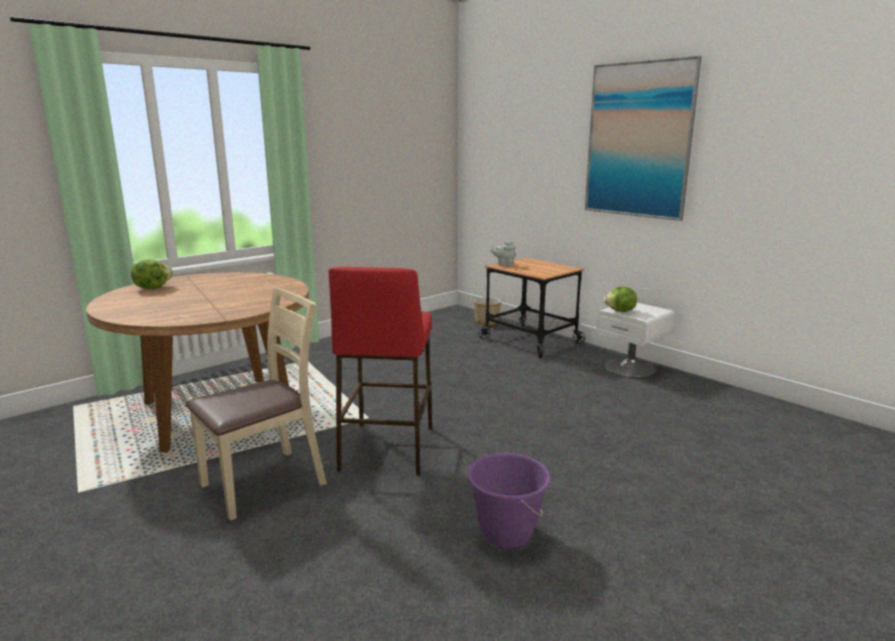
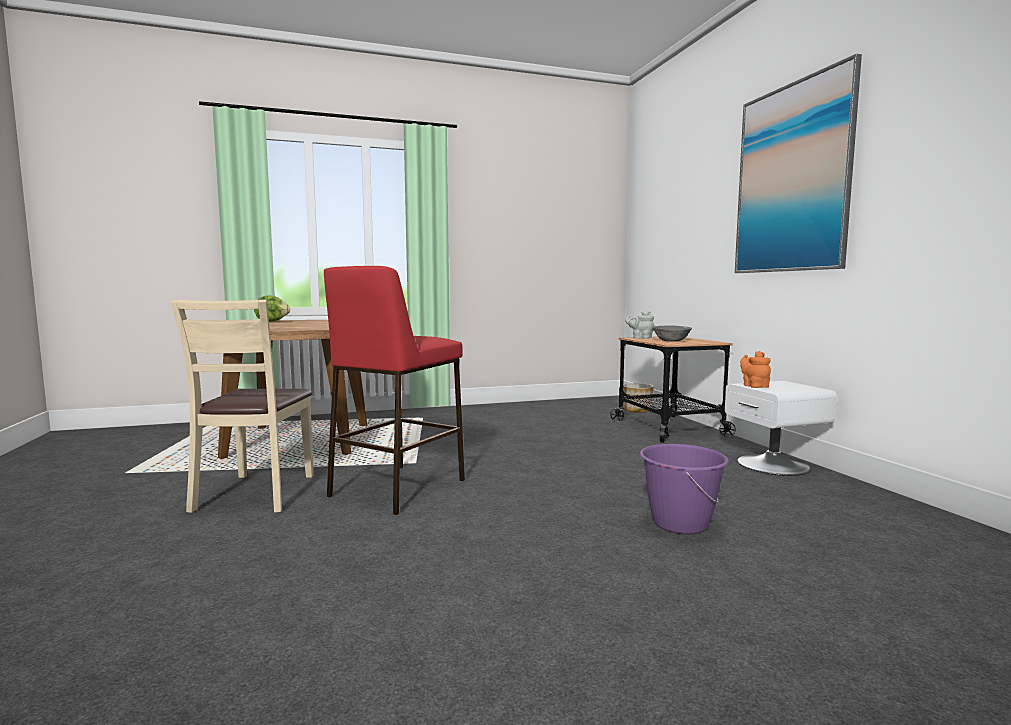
camera: 25 degrees right, 10 degrees down
(265, 483) = (256, 493): beige chair -> beige chair turned 105 degrees clockwise
(506, 533) = (411, 587): purple bucket -> purple bucket (679, 523)
(535, 269) = (671, 341): none -> grey bowl
(620, 311) = (754, 386): lettuce -> orange teapot

